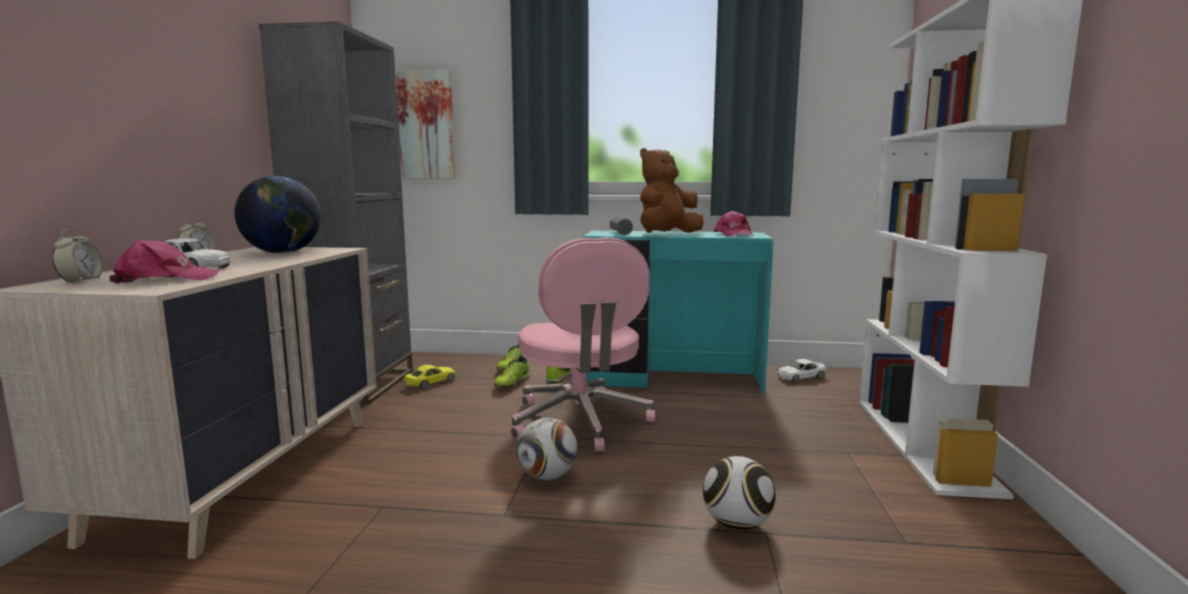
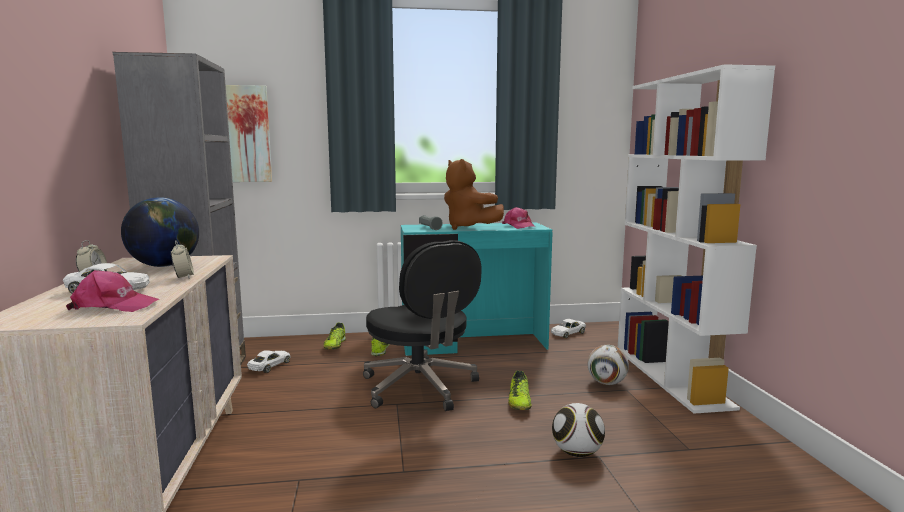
camera: 15 degrees left, 0 degrees up
(81, 281) = (33, 314): alarm clock -> alarm clock (183, 277)
(165, 279) = (113, 306): pink cap -> pink cap turned 45 degrees clockwise
(431, 382) = (269, 366): yellow toy car -> white toy car
(511, 383) = (343, 360): shoe -> shoe (519, 402)
(547, 476) = (420, 436): football -> football (607, 383)
(580, 422) = (420, 387): pink office chair -> black office chair
(667, 234) = (468, 228): brown plush toy -> brown plush toy turned 75 degrees counterclockwise

